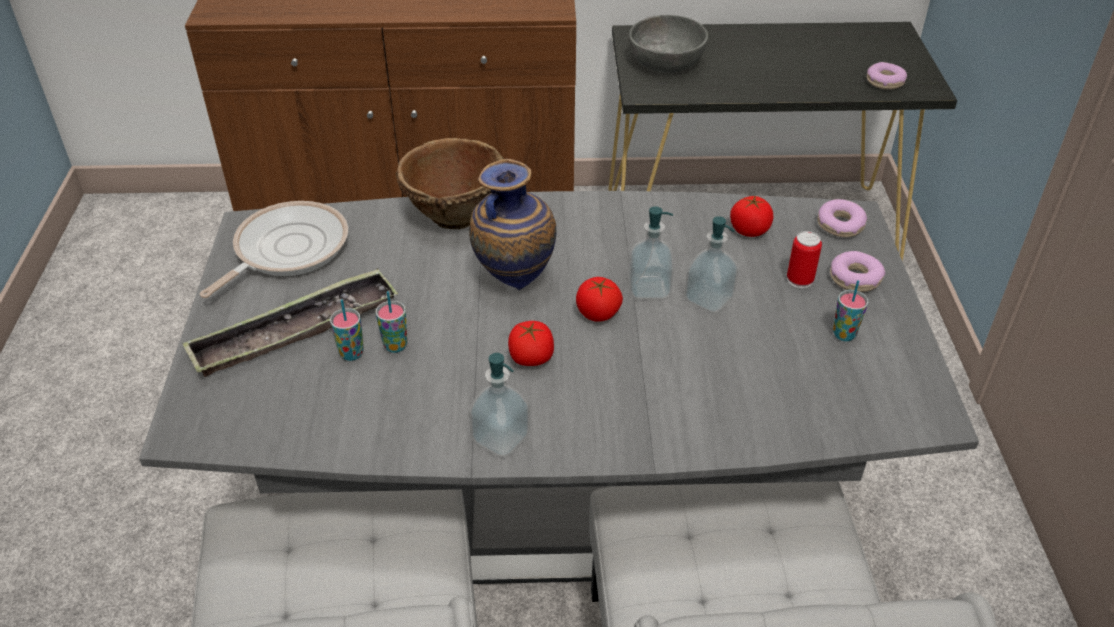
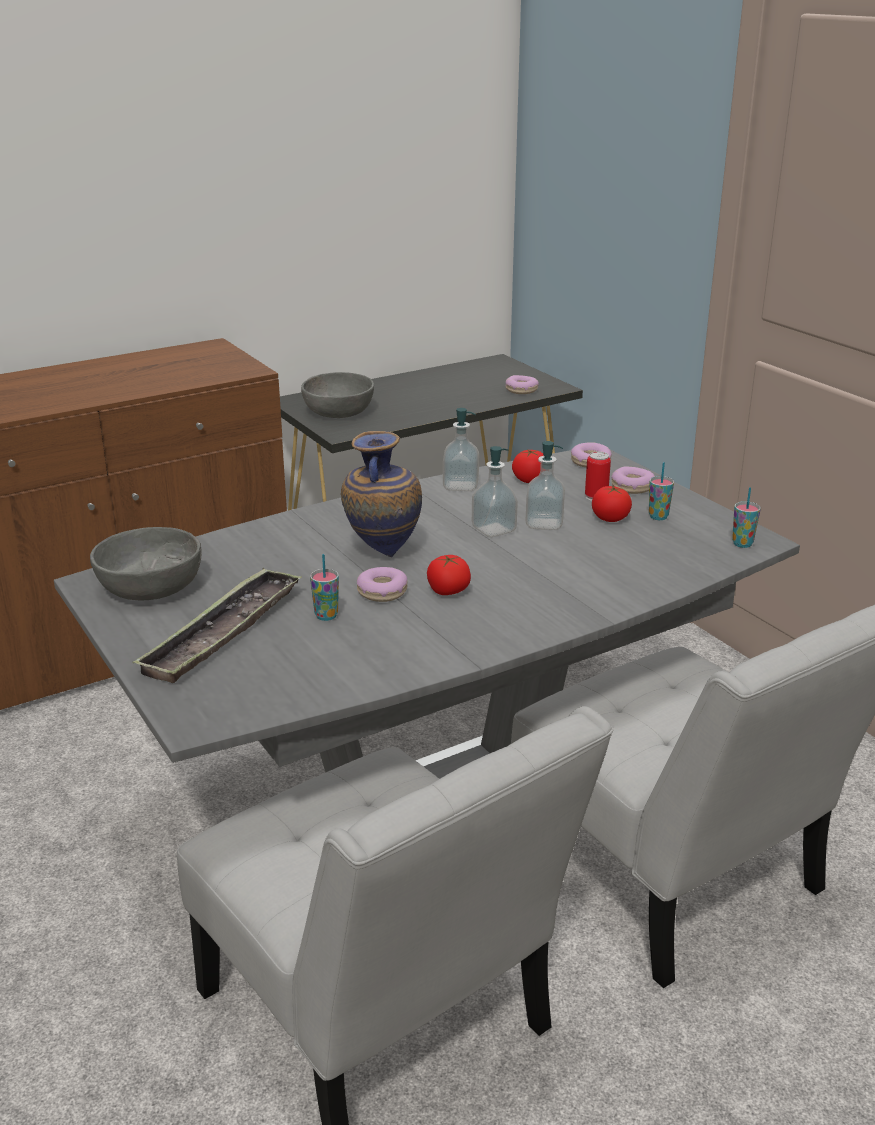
camera: 30 degrees left, 15 degrees down
(286, 250) = (150, 587): frying pan -> grey bowl
(351, 353) = (293, 631): cup -> cup (742, 544)
(454, 215) = (281, 528): brown bowl -> none
(470, 334) = (382, 591): none -> donut
(500, 438) = (479, 641): soap dispenser -> soap dispenser (460, 486)
(598, 313) = (470, 553): tomato -> tomato (610, 518)

